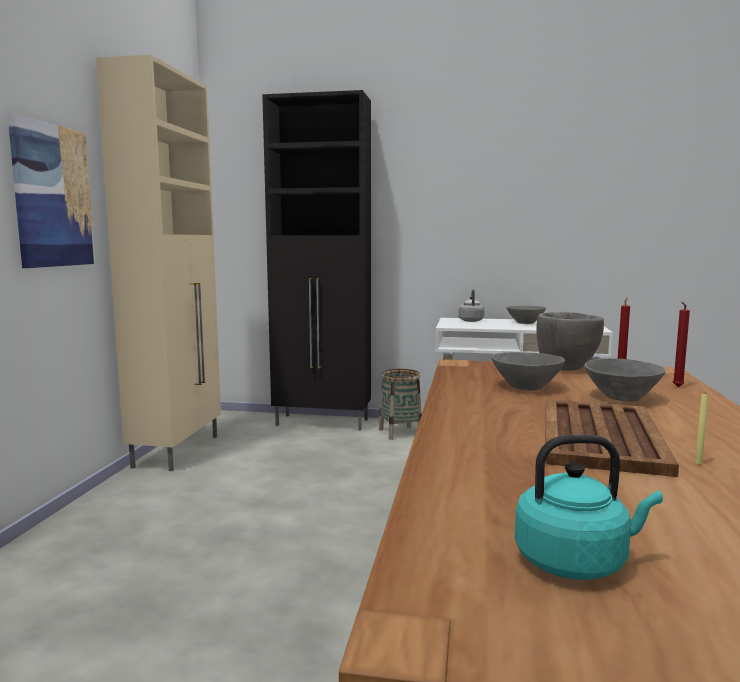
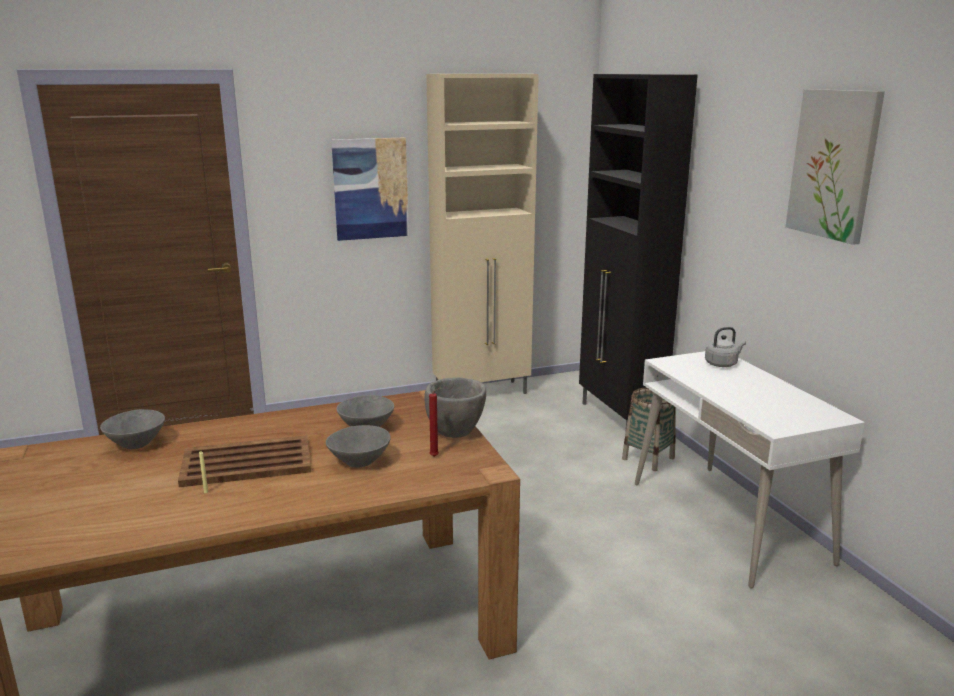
camera: 60 degrees right, 10 degrees up
(525, 323) = (757, 388): grey bowl -> grey bowl (137, 443)
(531, 156) = (834, 164): none -> picture
(576, 562) = (67, 472): turquoise kettle -> none
(677, 387) = (419, 480): red candle -> none

